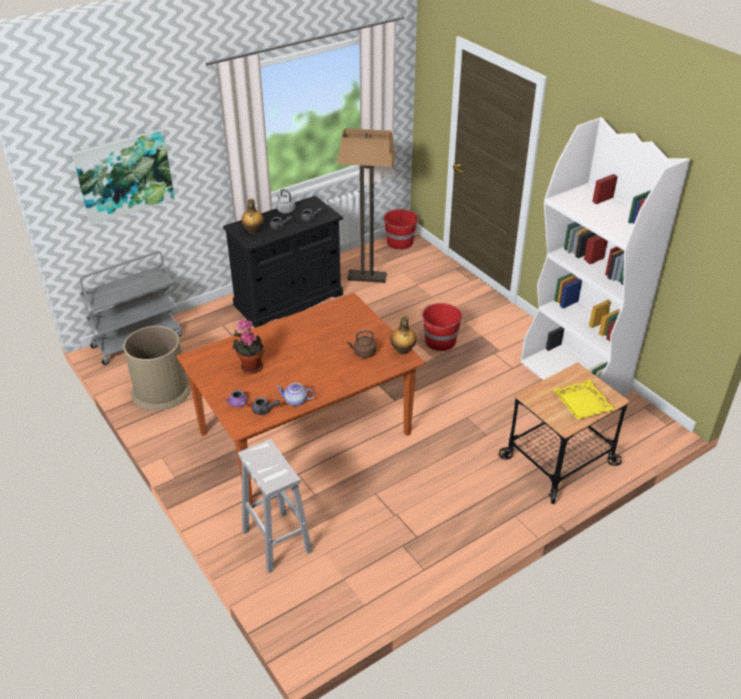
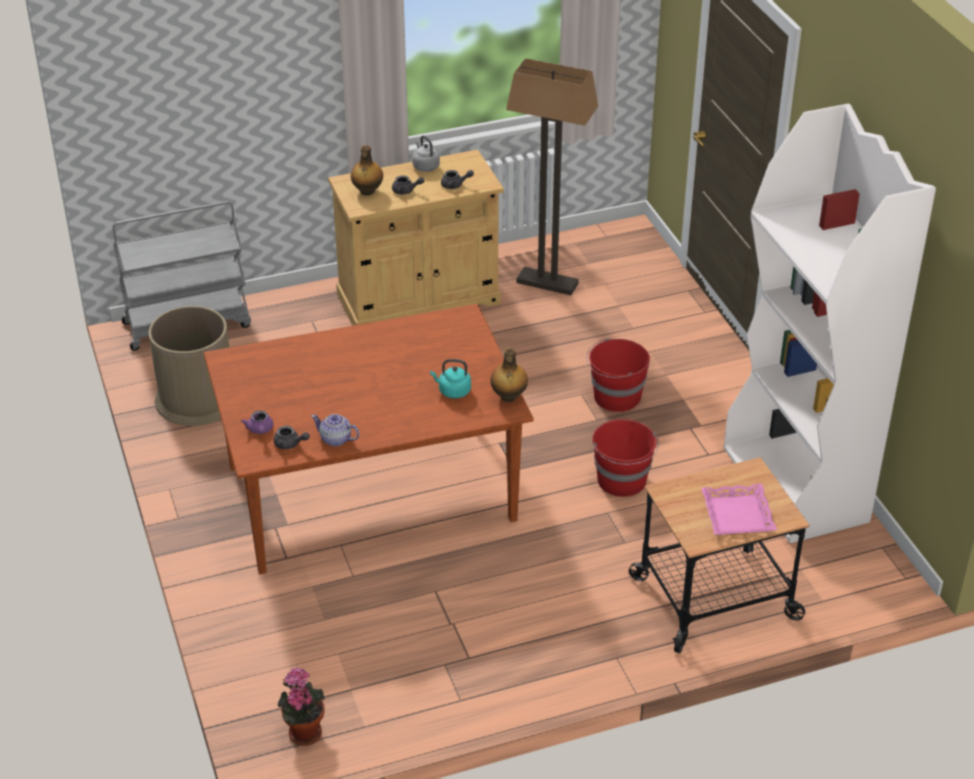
camera: 15 degrees right, 0 degrees up
(124, 176) = (192, 91): picture -> none
(250, 366) = (294, 383): potted plant -> potted plant (303, 731)
(276, 540) = (280, 624): white stool -> none
(289, 300) = (418, 299): black cabinet -> beige cabinet
(363, 353) = (452, 391): brown kettle -> turquoise kettle
(400, 242) = (620, 236): red bucket -> red bucket (622, 481)
(582, 403) = (737, 515): yellow tray -> pink tray

